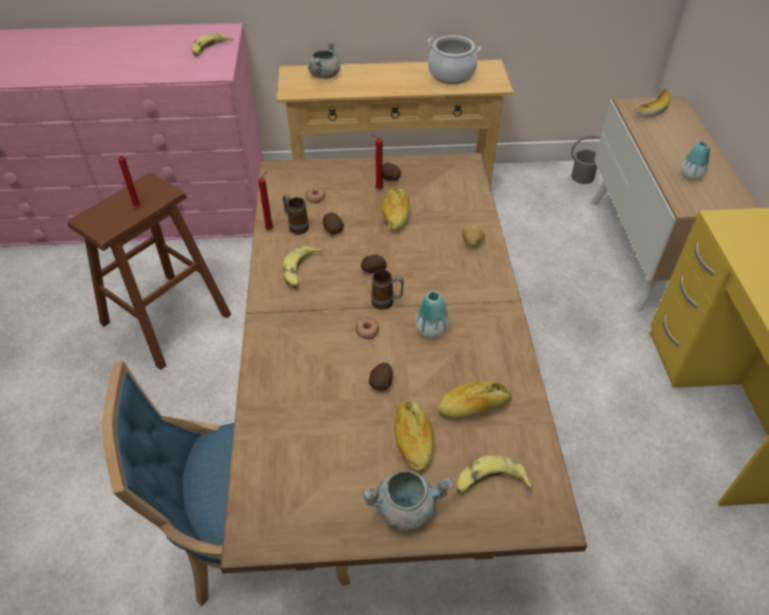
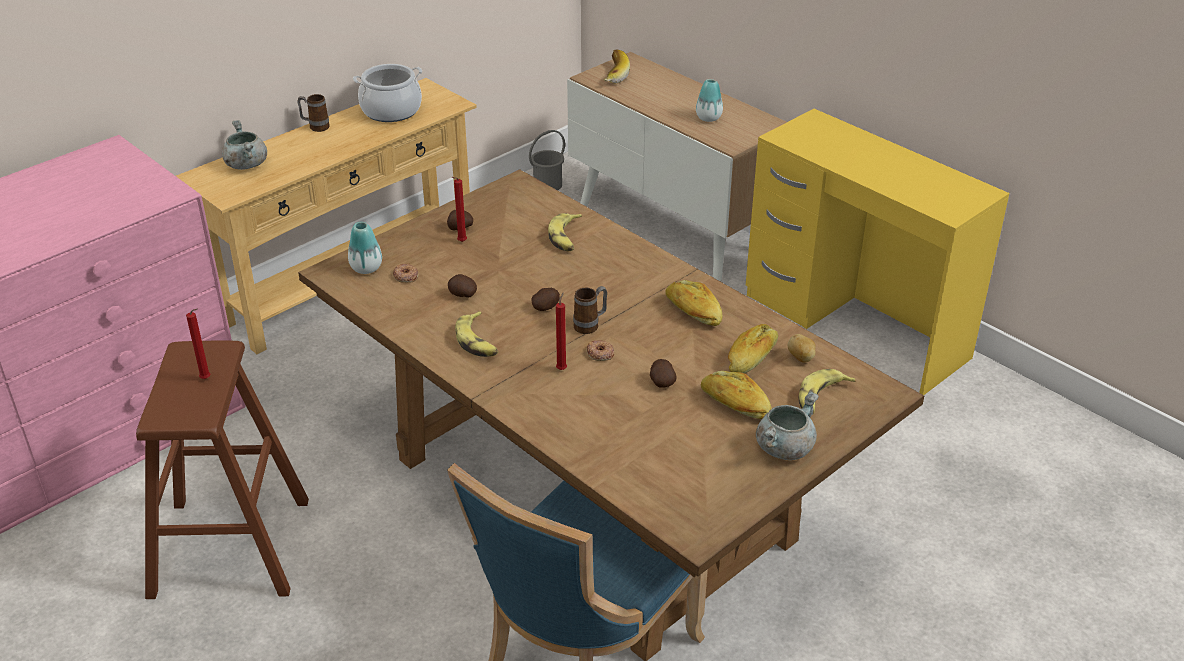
camera: 40 degrees left, 10 degrees down
(210, 49) = (122, 175): banana -> banana (566, 238)
(271, 229) = (398, 323): red candle -> red candle (562, 368)
(296, 226) = (421, 309): mug -> mug (315, 127)
(395, 215) = (506, 255): bread -> bread (693, 312)
(431, 330) = (653, 325): vase -> vase (366, 268)
(472, 243) = (605, 245): potato -> potato (801, 358)

